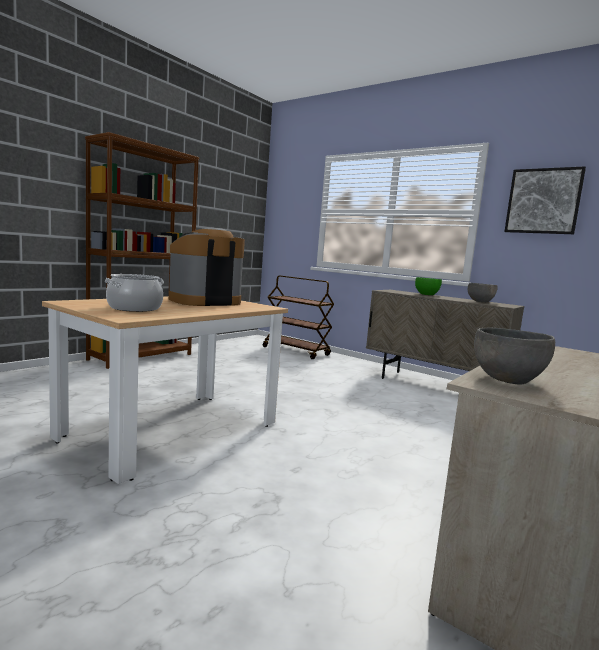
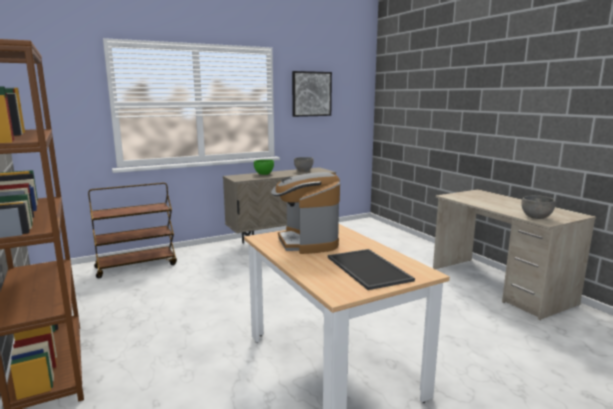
camera: 65 degrees left, 5 degrees up
(135, 308) = (370, 268): cooking pot -> tray

